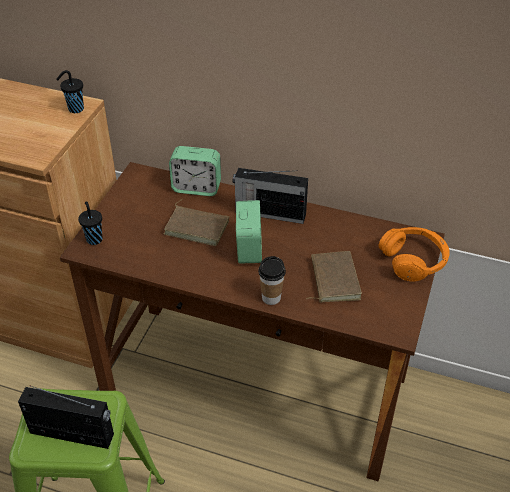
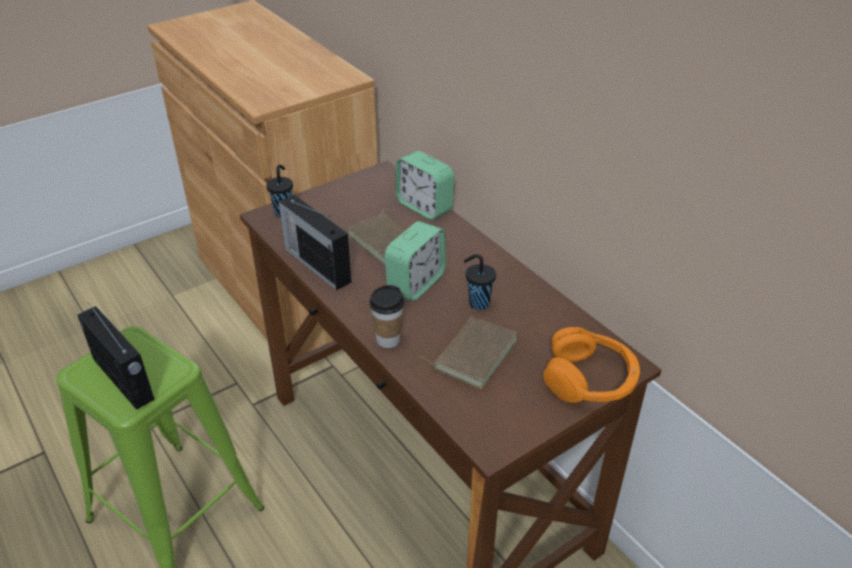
camera: 35 degrees right, 5 degrees down
(75, 109) = (339, 79): black cup -> black cup (477, 303)
(269, 213) = (473, 259): radio -> radio (316, 264)

